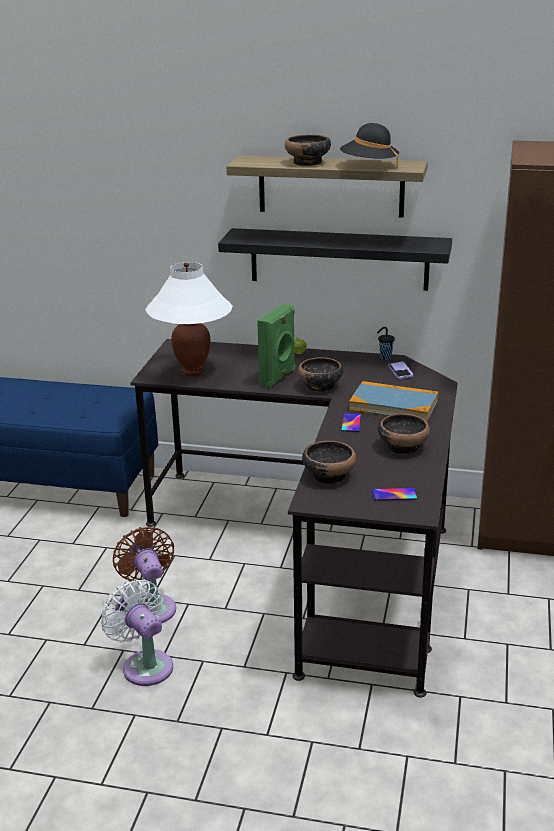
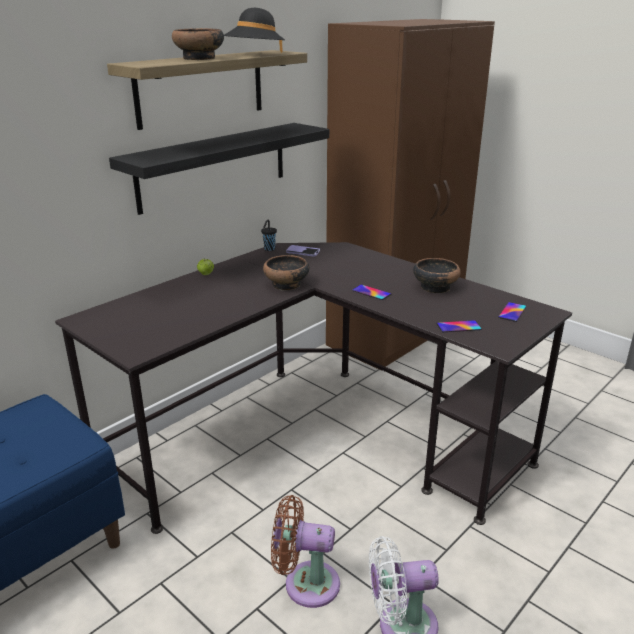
camera: 60 degrees left, 0 degrees up
(193, 372) = (164, 328): white table lamp -> none
(278, 378) = (243, 295): green speaker -> none
(329, 475) = (458, 327): bowl -> phone
(393, 405) = (359, 270): book -> none

